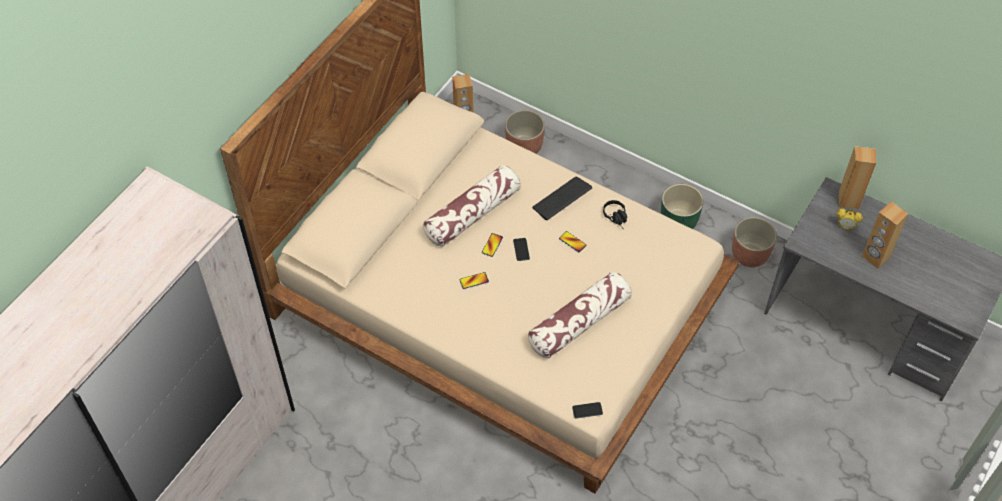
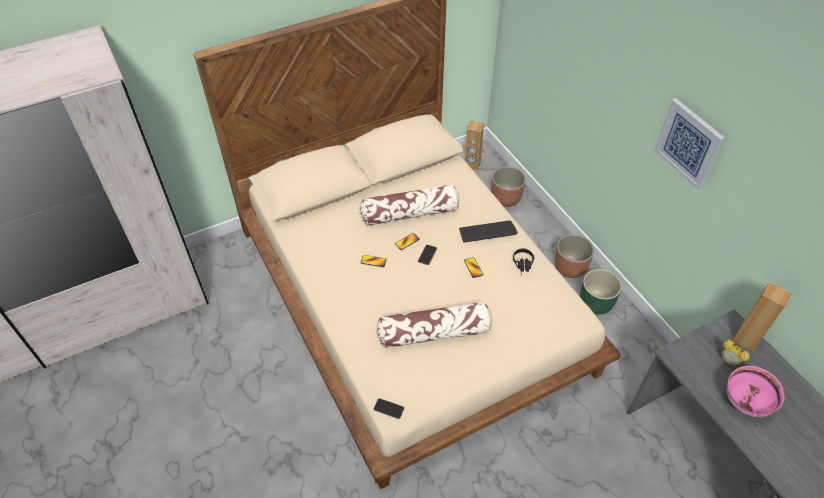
camera: 30 degrees right, 5 degrees down
(737, 45) = (689, 143): none -> picture
(749, 254) = (642, 357): planter -> planter (569, 267)
(875, 257) = (745, 404): brown speaker -> pink bowl

